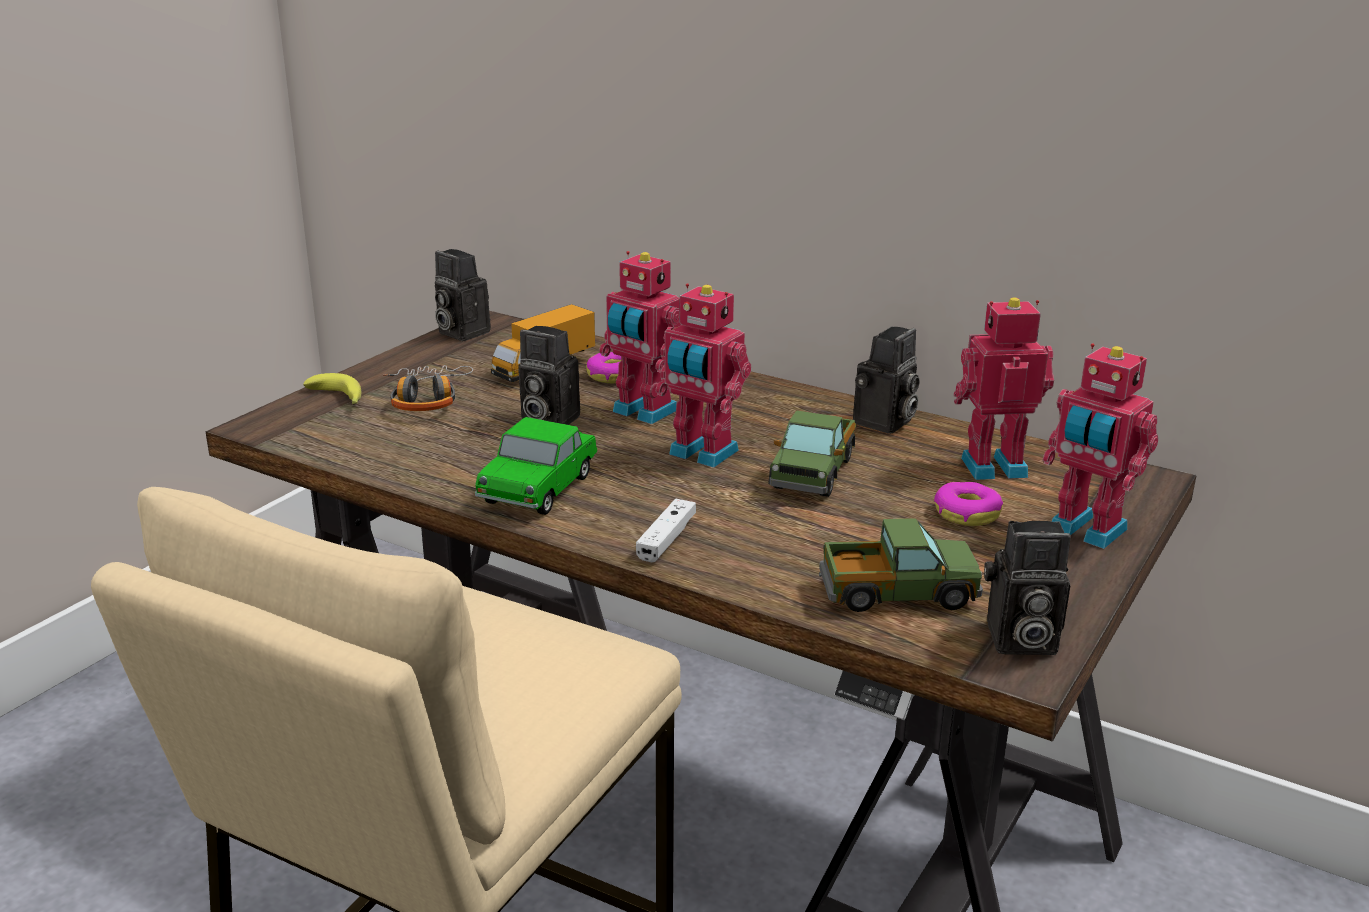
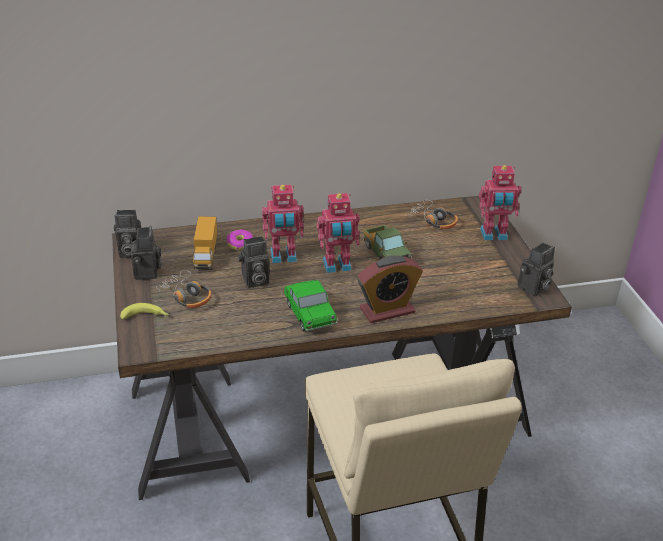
camera: 45 degrees left, 10 degrees up
(666, 539) = (387, 310): white game controller -> alarm clock
(884, 423) = (373, 218): camera -> camera (148, 273)
(897, 594) = (482, 290): toy truck -> none
(966, 513) = (454, 246): donut -> none
(992, 465) = (432, 221): toy robot -> headphones

